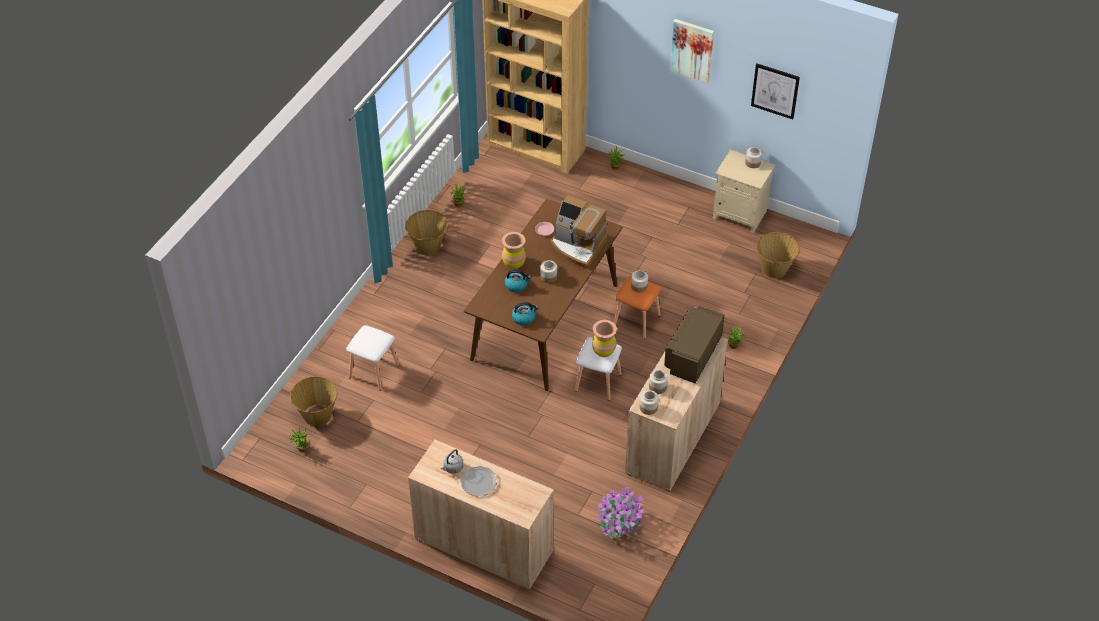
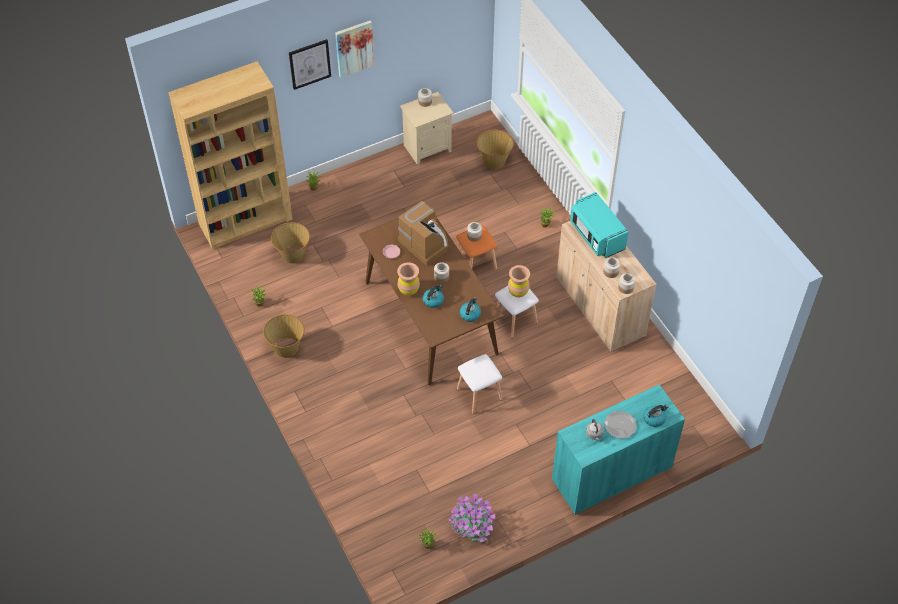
camera: 55 degrees left, 5 degrees up
(317, 415) = (400, 516): basket -> basket (292, 254)
(373, 371) = (386, 454): white stool -> white stool (479, 395)
(484, 545) = (611, 473): beige cabinet -> turquoise cabinet
(509, 504) = (654, 418): none -> kettle
(577, 246) = (425, 242): coffee machine -> coffee machine turned 105 degrees counterclockwise
(619, 523) = (650, 381): potted plant -> potted plant (472, 526)
(692, 355) = (596, 236): brown microwave -> turquoise microwave
(775, 91) = (428, 34): picture -> picture (309, 64)

